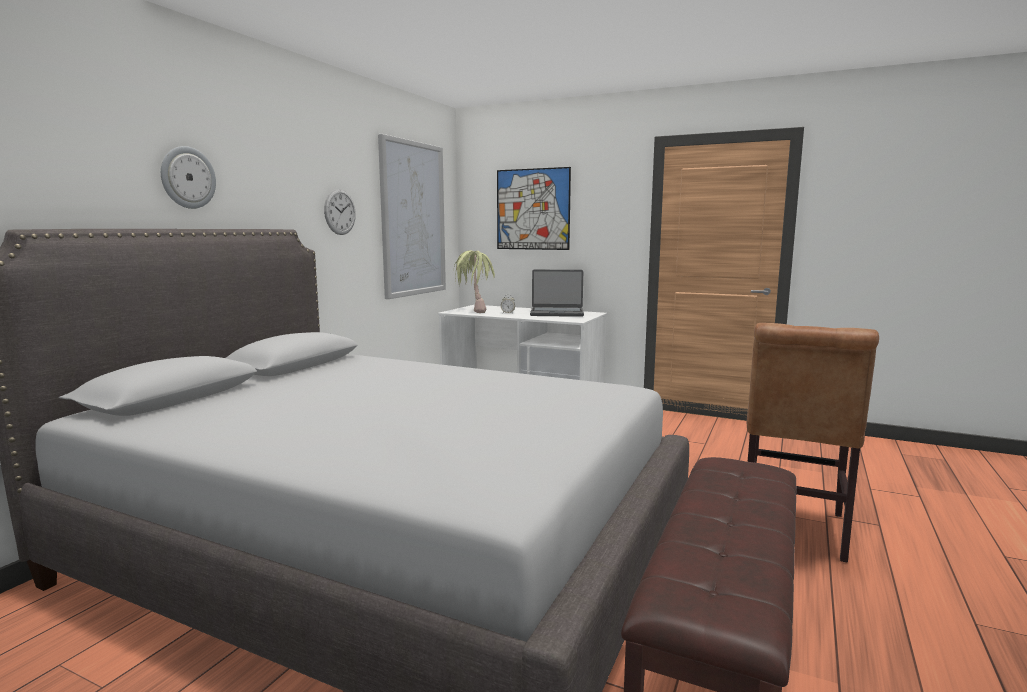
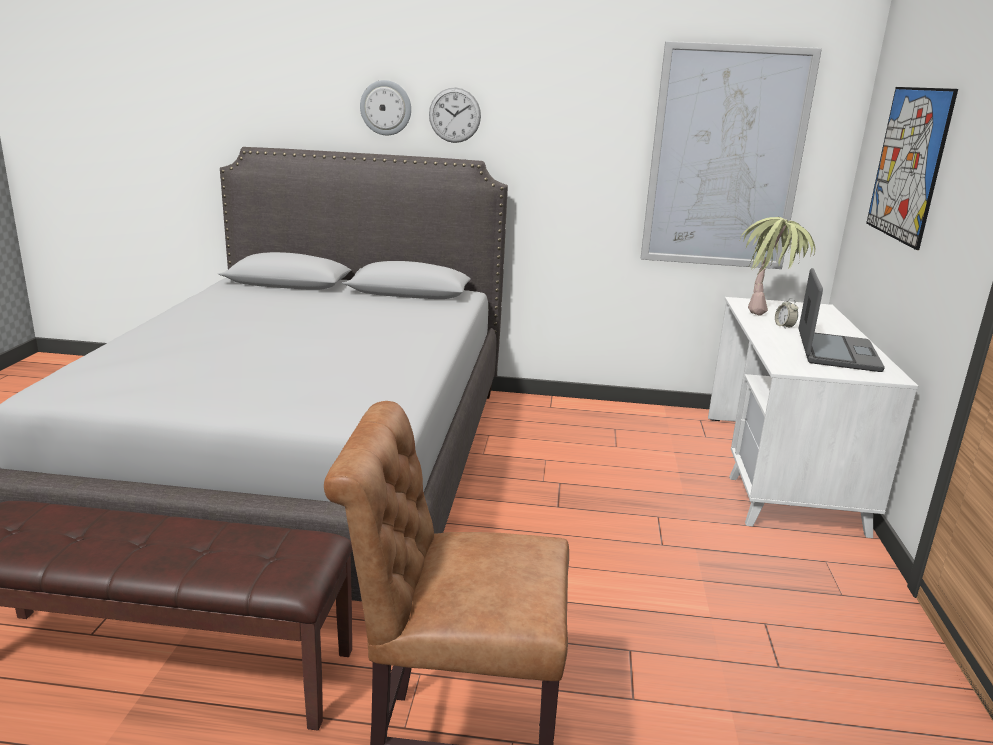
camera: 70 degrees right, 10 degrees up
(340, 212) = (575, 144): wall clock -> wall clock (454, 115)
(557, 313) = (836, 353): laptop -> laptop turned 150 degrees counterclockwise

